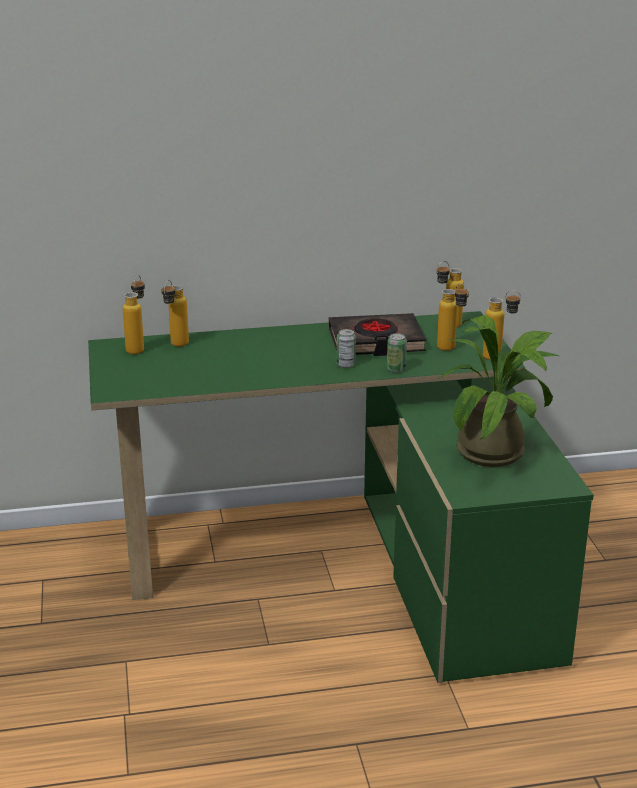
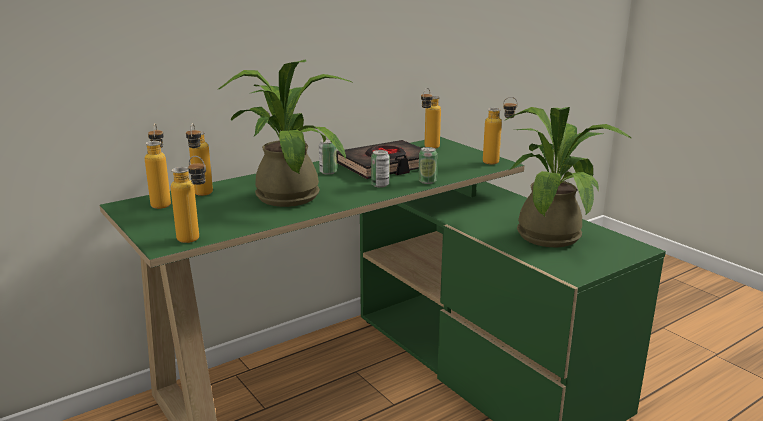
camera: 25 degrees left, 5 degrees down
(250, 359) = (287, 194): none -> potted plant
(312, 340) = (328, 172): none -> can
(451, 350) = (453, 162): bottle -> bottle (195, 240)

